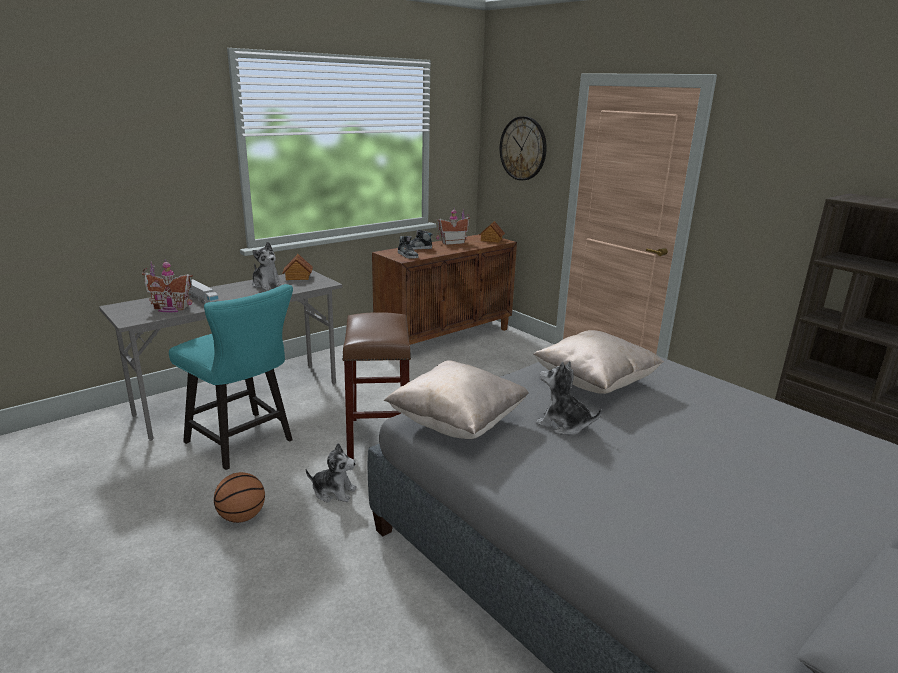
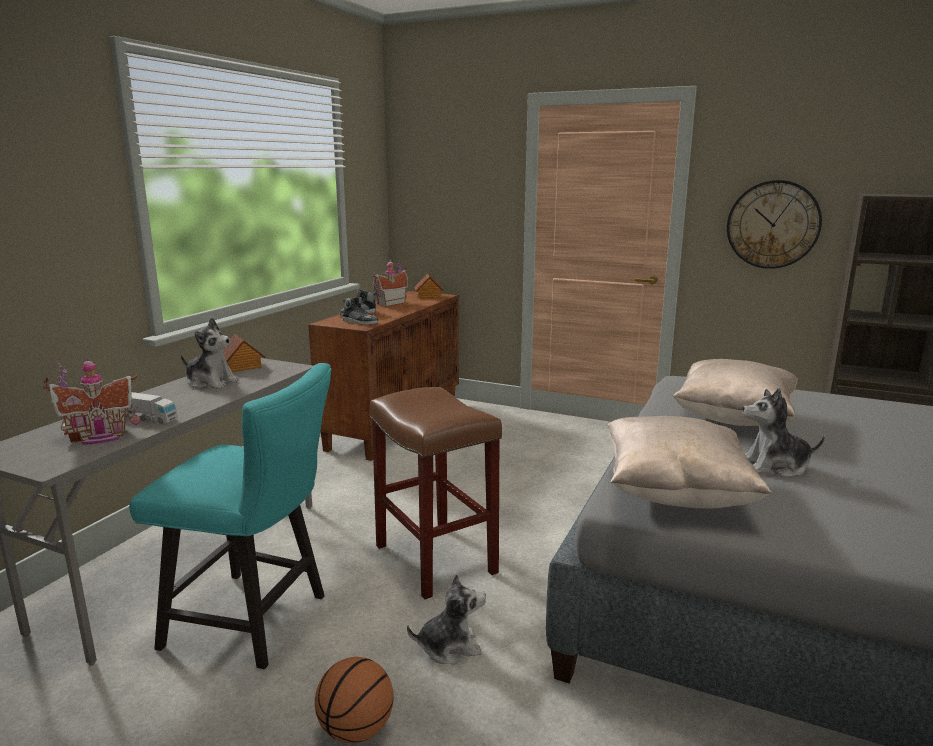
camera: 25 degrees left, 5 degrees down
(523, 148) = (454, 184): wall clock -> wall clock (773, 224)

